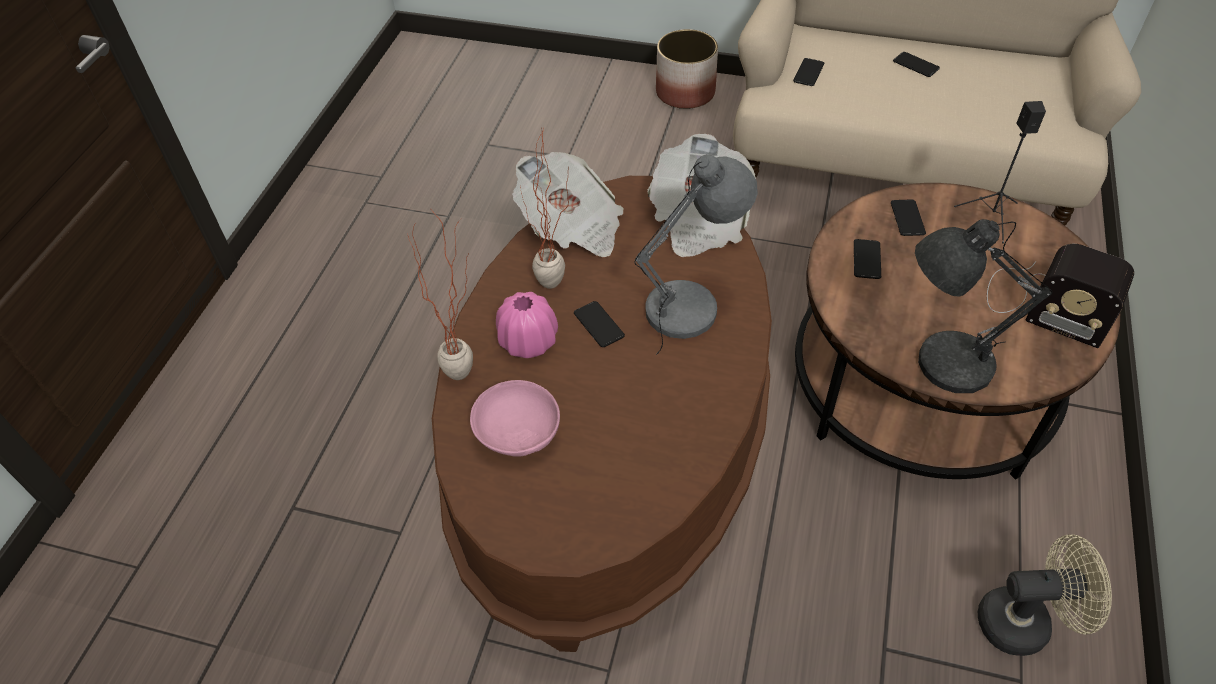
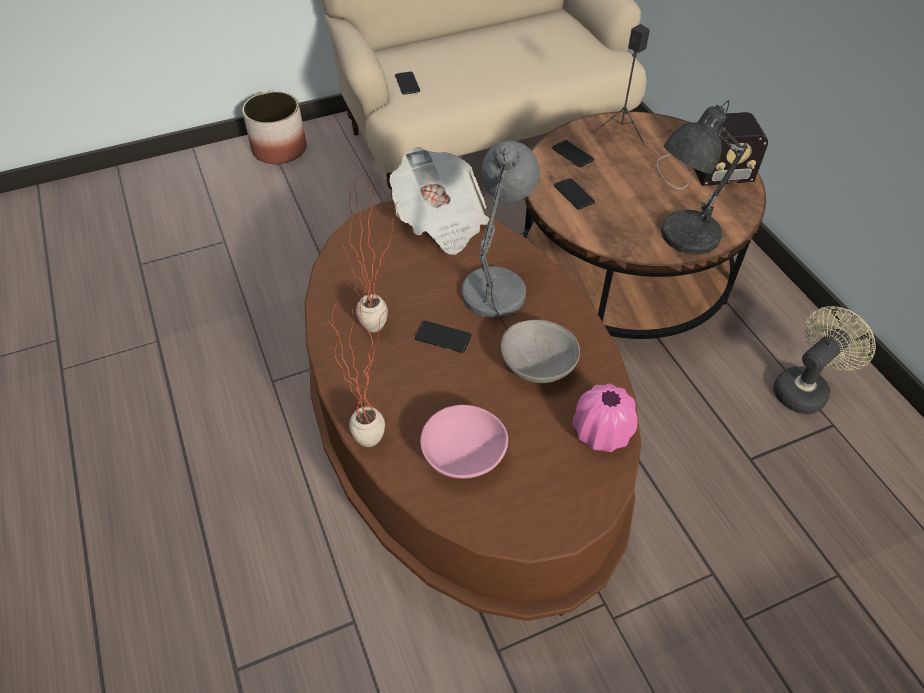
camera: 40 degrees left, 0 degrees up
(528, 342) = (401, 381): pink vase -> pink vase (601, 432)
(572, 227) = (347, 275): newspaper -> none
(655, 397) = (537, 366): none -> grey bowl
(916, 65) = (476, 49): phone -> none

